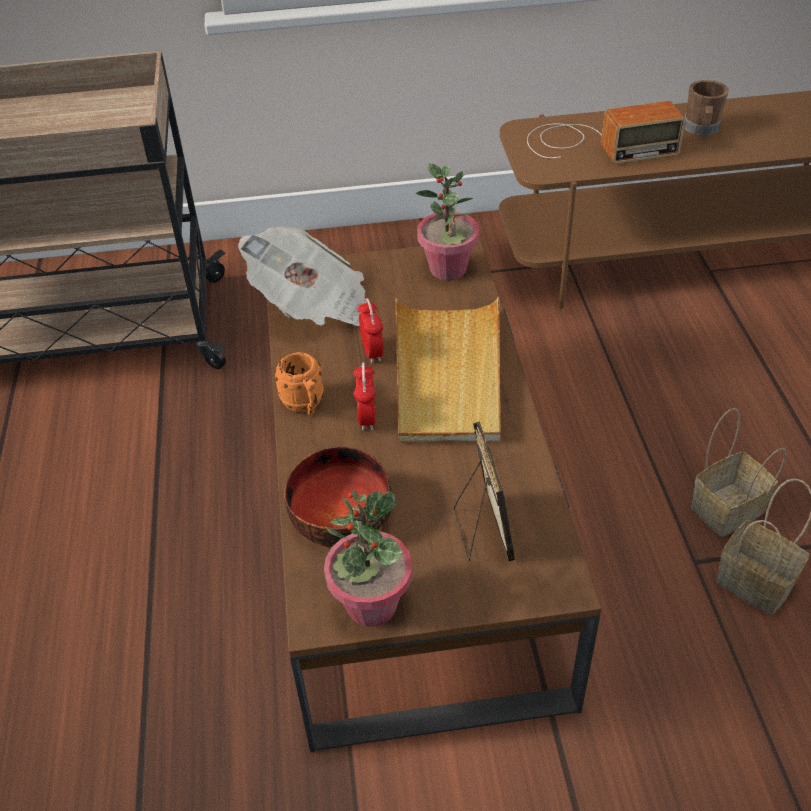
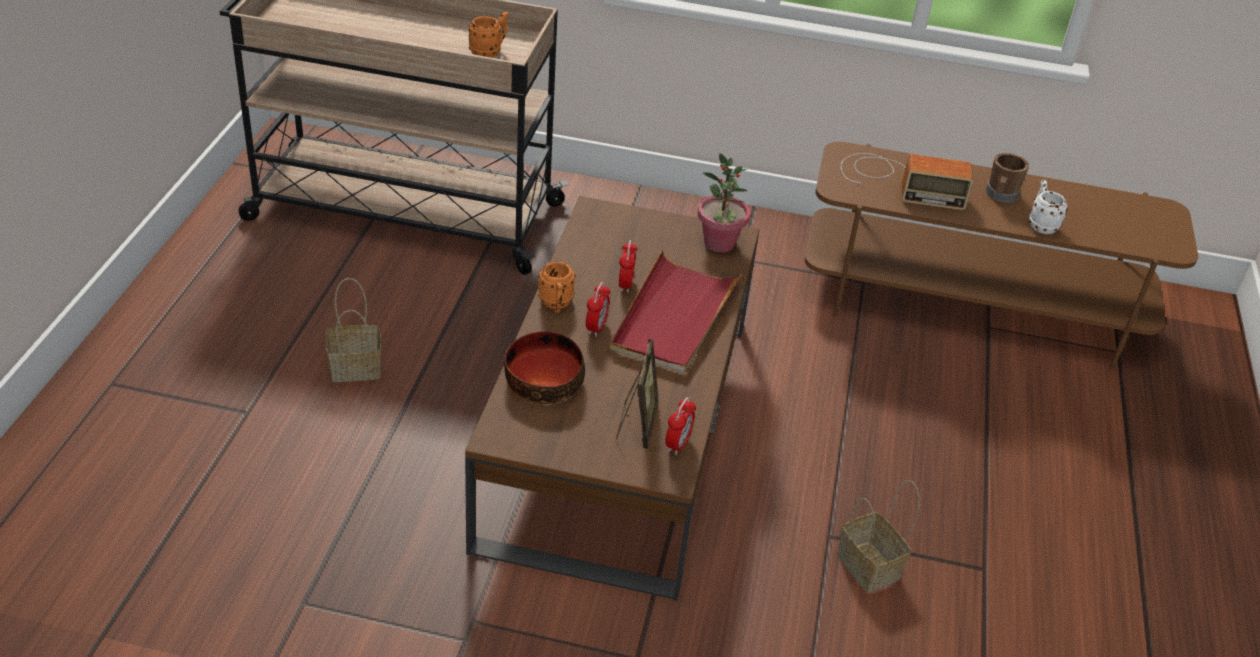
camera: 15 degrees right, 5 degrees down
(99, 123) = (489, 52): none -> orange mug
(312, 306) = (599, 238): newspaper -> none
(371, 605) = (534, 442): potted plant -> none
(448, 374) = (674, 317): beige tray -> red tray
(544, 539) = (678, 444): none -> alarm clock
(726, 511) = (878, 511): basket -> basket (353, 369)
(758, 147) = (1040, 224): none -> white mug

